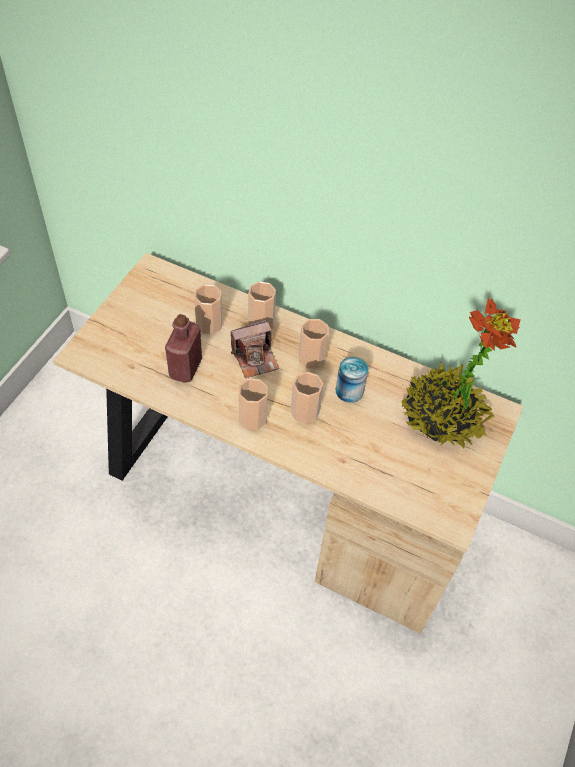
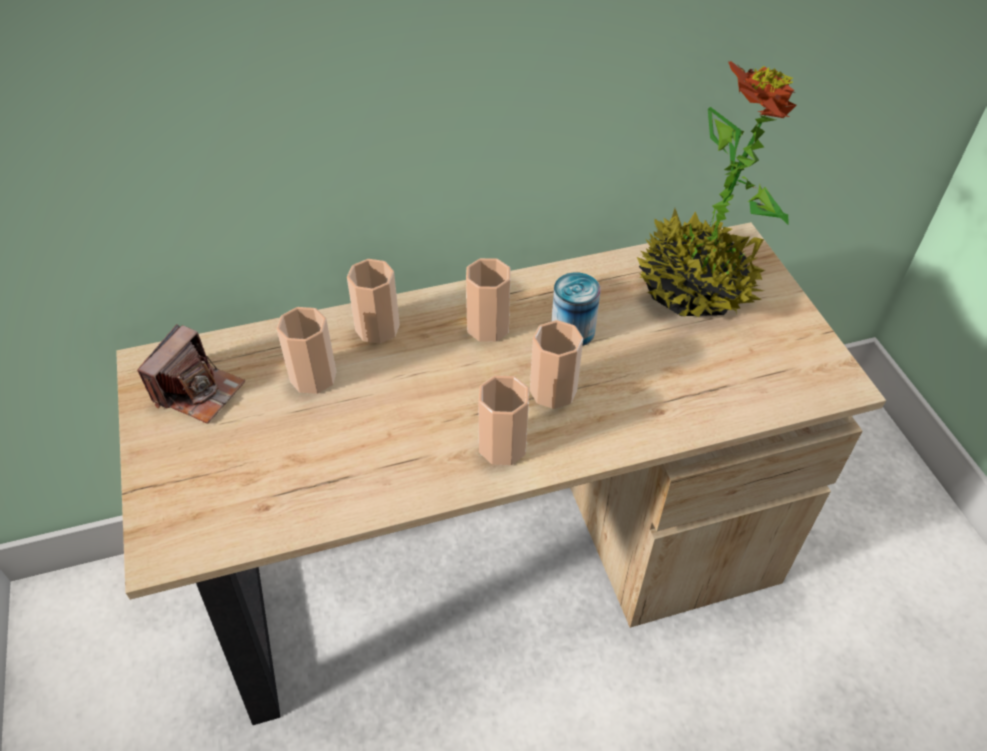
camera: 40 degrees left, 5 degrees down
(185, 368) = (344, 452): red bottle -> none
(255, 358) = (421, 375): camera -> camera (198, 391)

